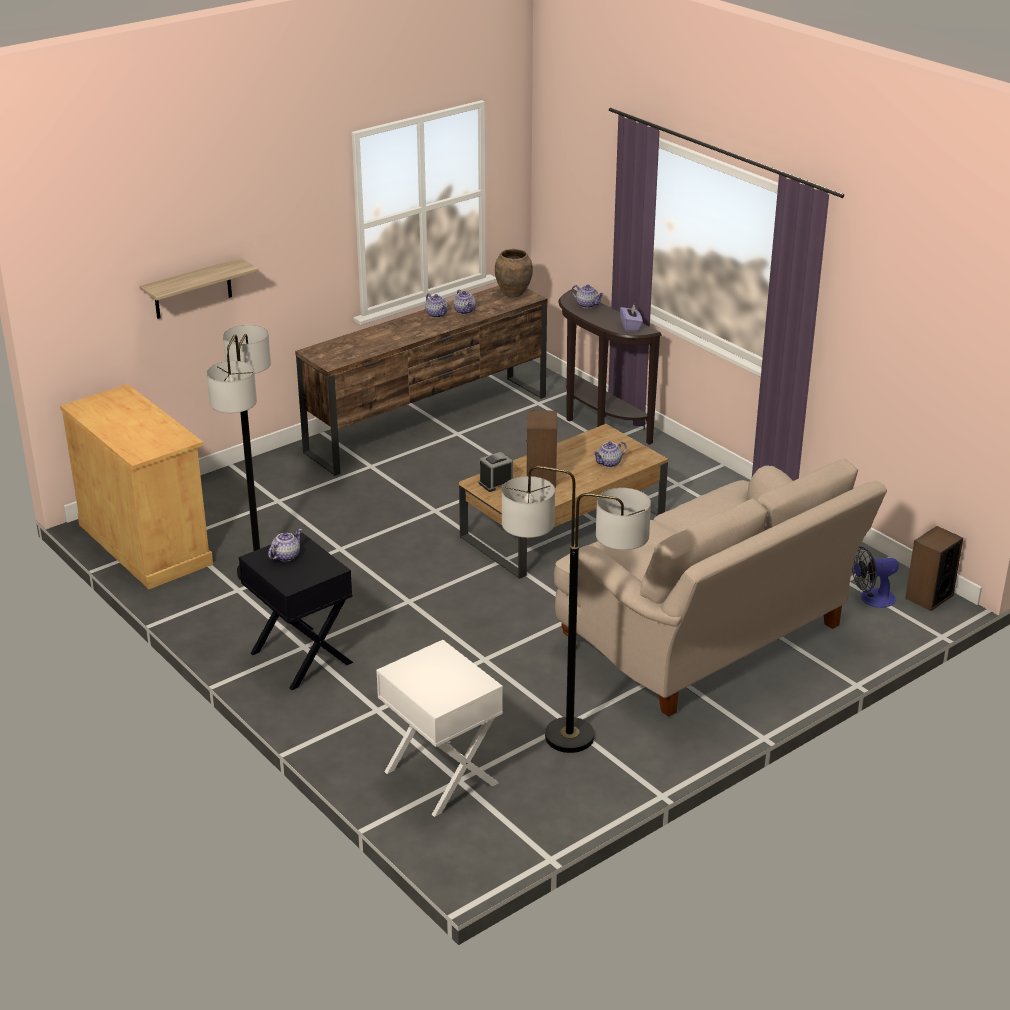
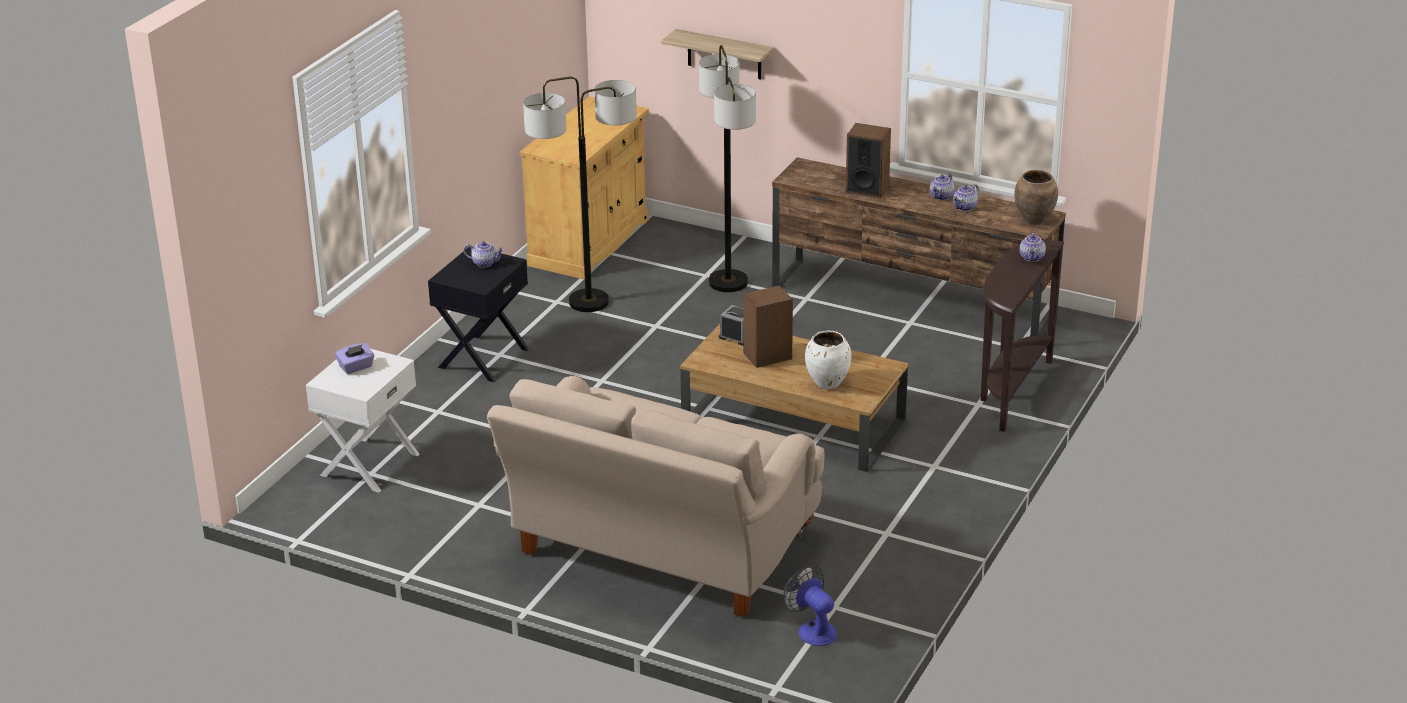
camera: 65 degrees right, 0 degrees up
(569, 737) = (461, 510): floor lamp -> floor lamp (728, 282)
(609, 463) = (827, 384): teapot -> white vase
(630, 326) = (1007, 291): purple tissue box -> purple tissue box (356, 367)
(928, 597) = (848, 666): speaker -> speaker (867, 189)

